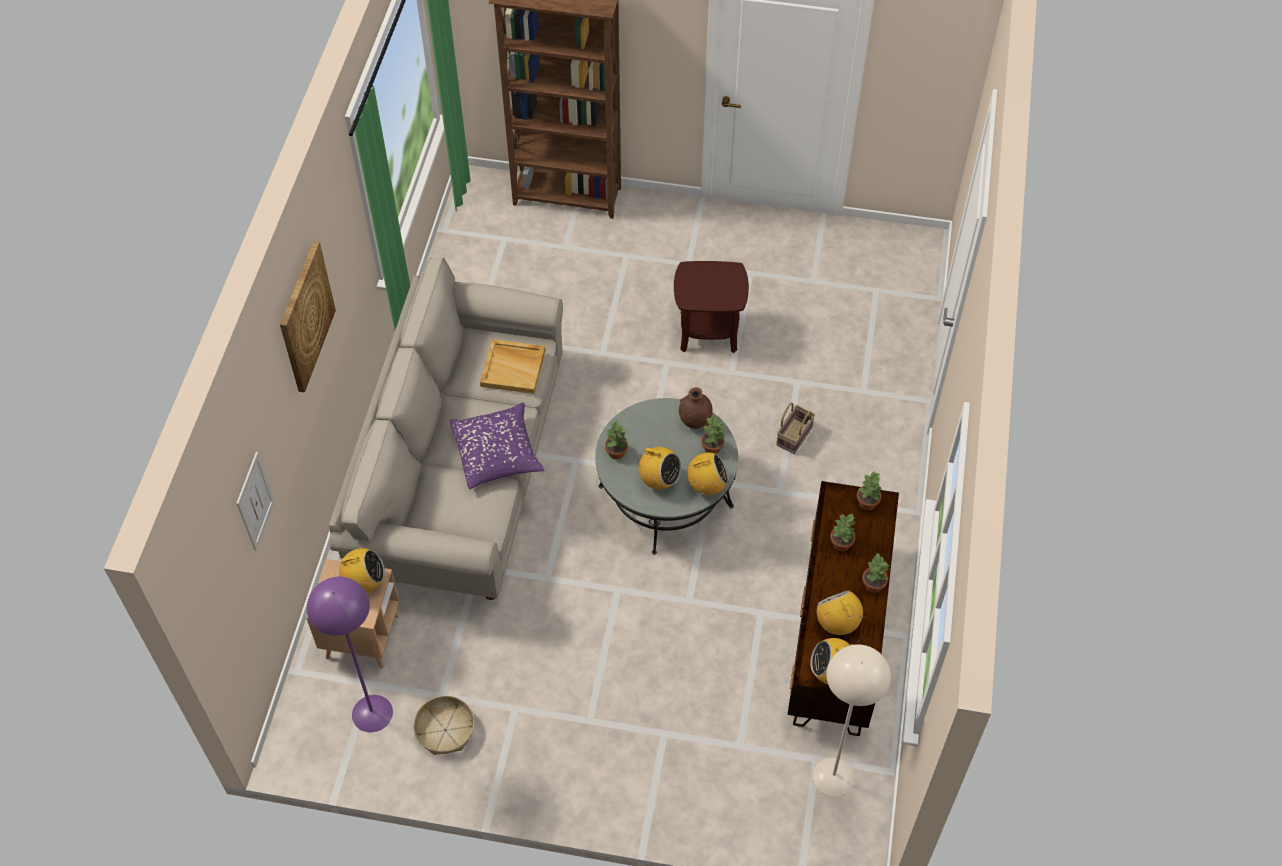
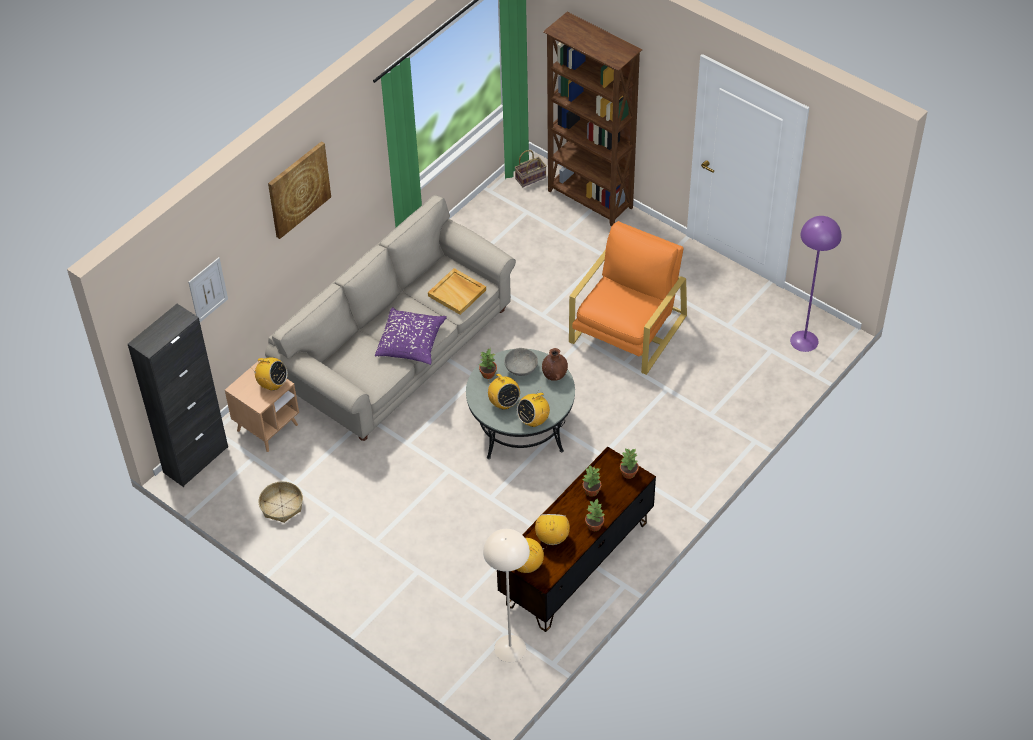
camera: 30 degrees right, 5 degrees down
(296, 721) = (196, 460): none -> black cabinet
(372, 713) = (244, 476): purple floor lamp -> purple floor lamp (804, 341)
(650, 429) = (521, 368): none -> grey bowl
(707, 486) = (533, 420): radio -> radio turned 120 degrees clockwise
(708, 331) = (627, 329): brown side table -> orange armchair
(712, 447) = (555, 397): potted plant -> none
(794, 435) = (638, 423): basket -> basket (531, 177)

